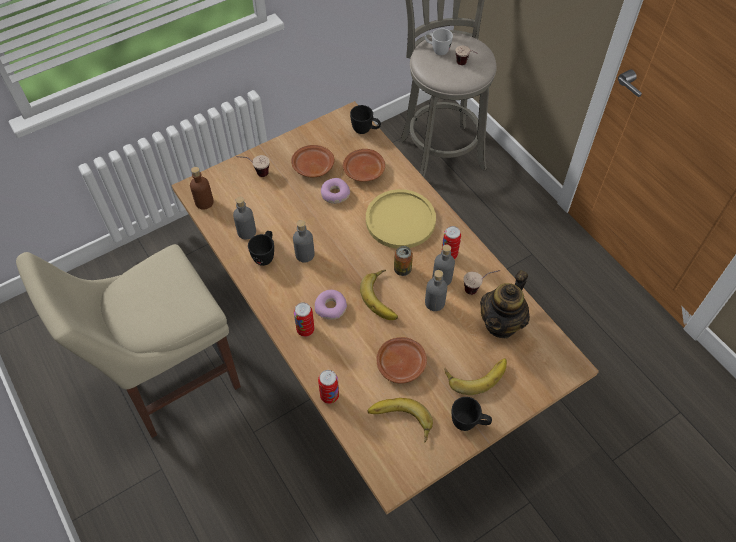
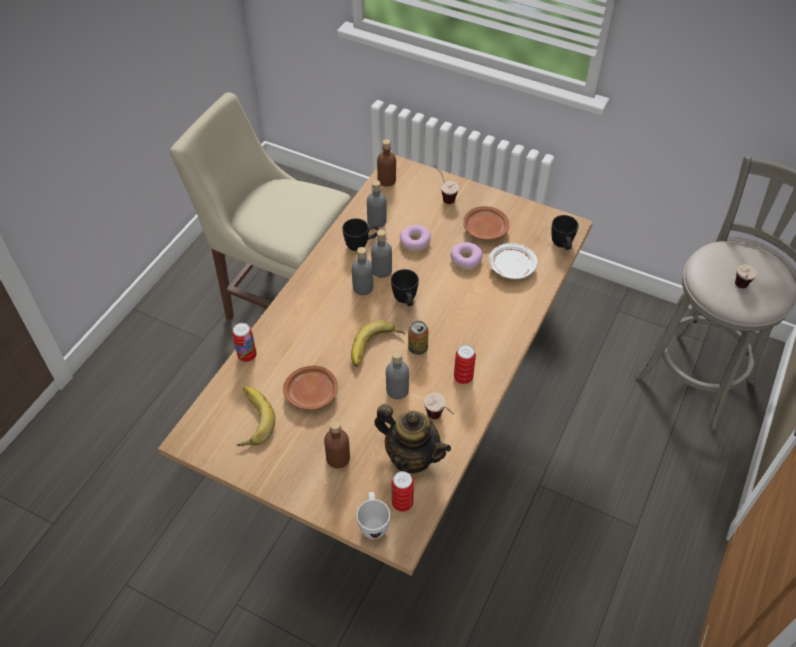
camera: 60 degrees right, 5 degrees down
(305, 330) = (303, 308): can -> can (402, 503)
(331, 307) = (338, 315): donut -> donut (415, 242)
(363, 171) = (511, 267): brown plate -> white plate
(400, 220) = (475, 321): yellow plate -> none
(437, 50) = (736, 257): white mug -> white mug (373, 523)
(442, 278) = (430, 384): grey bottle -> grey bottle (363, 287)
(469, 423) = (279, 475): black mug -> black mug (406, 301)
(475, 373) = (338, 458): banana -> brown bottle
(501, 323) = (411, 456): teapot -> teapot turned 150 degrees counterclockwise

